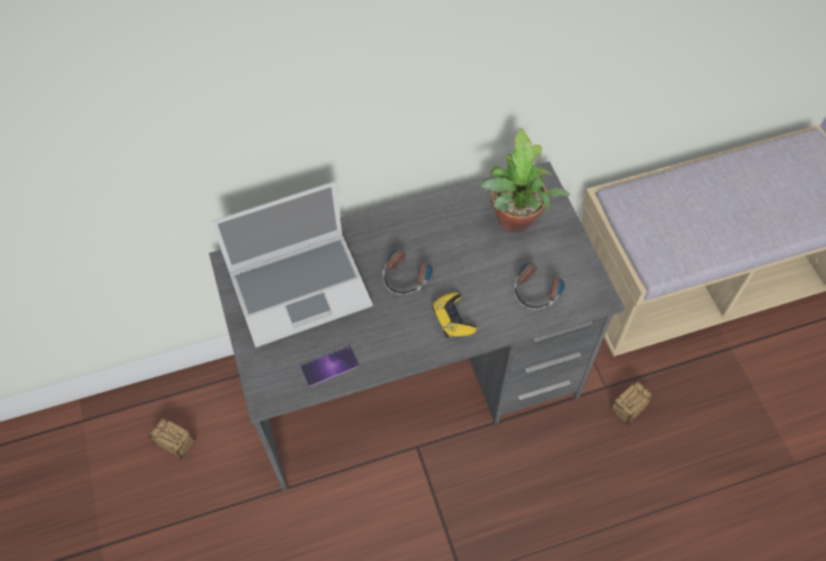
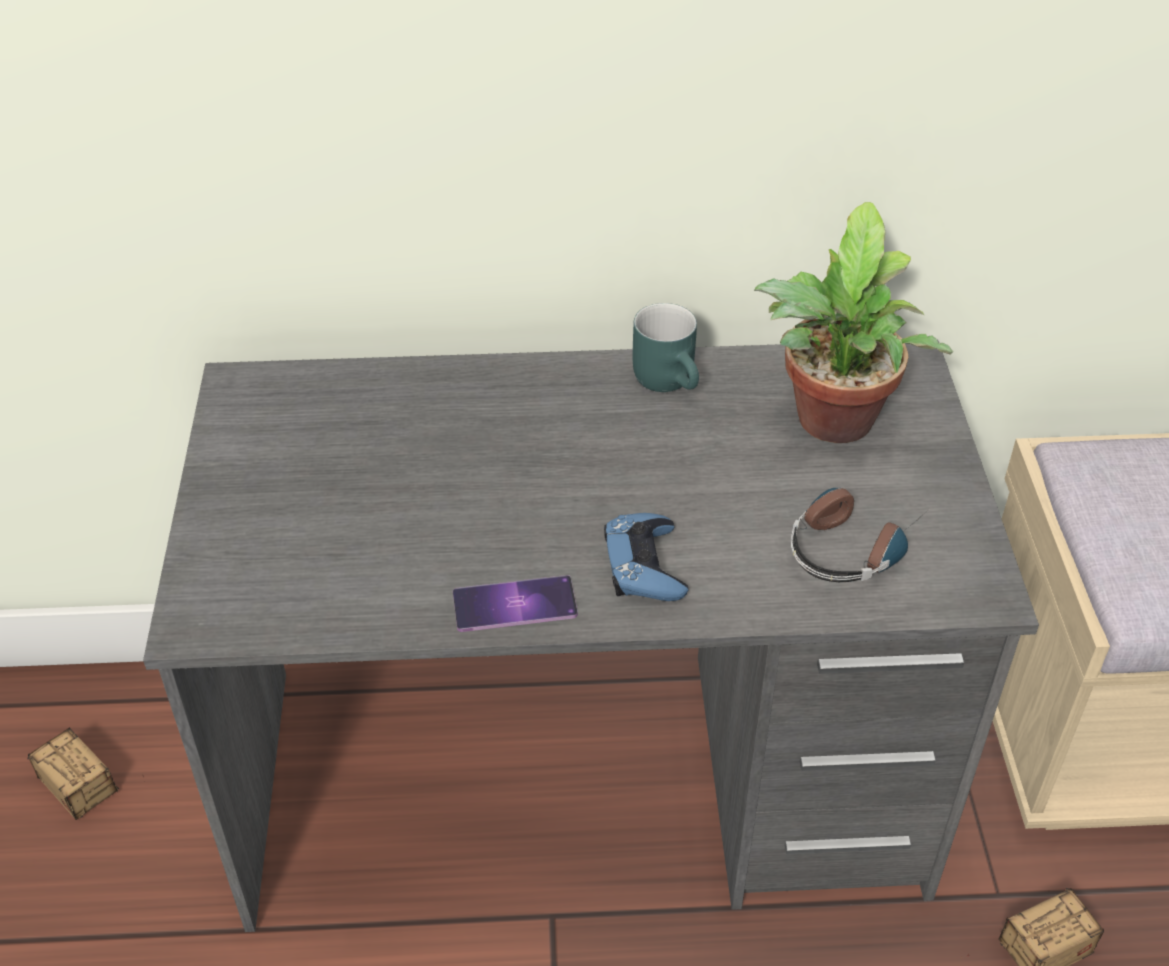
camera: 15 degrees right, 15 degrees down
(301, 288) = (353, 451): laptop -> none
(330, 366) = (350, 596): phone -> phone (514, 604)
(409, 271) = (582, 466): headphones -> none
(435, 213) = (671, 380): none -> turquoise mug
(453, 319) = (644, 566): yellow game controller -> blue game controller

